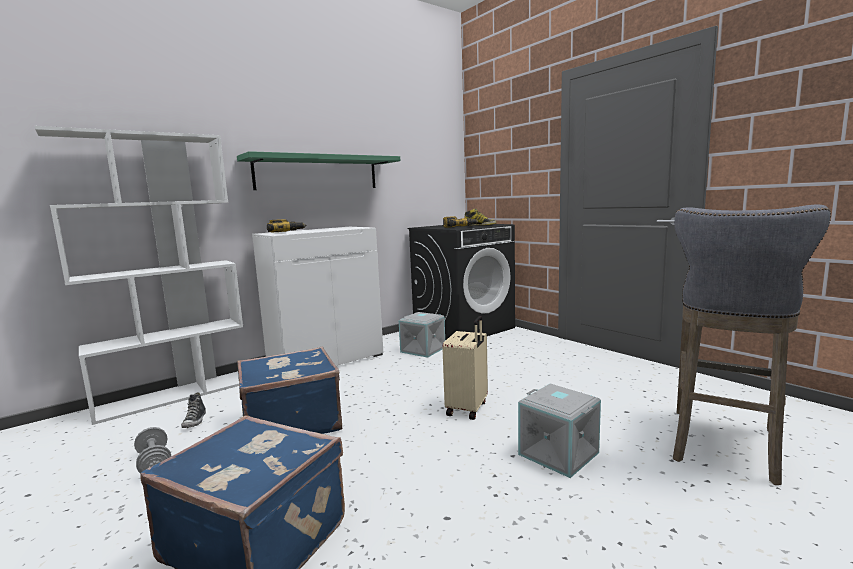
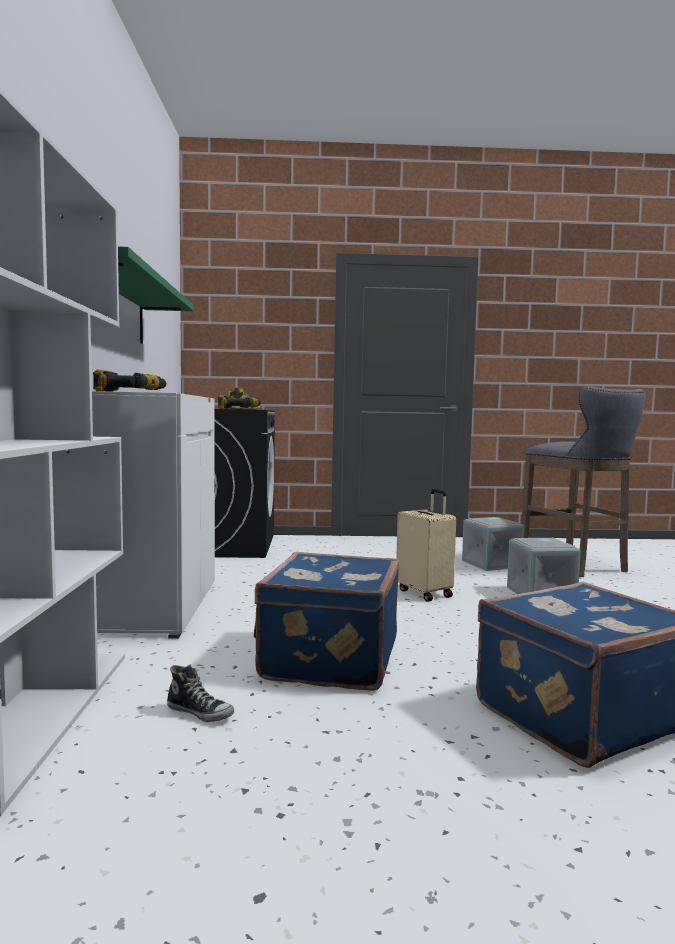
camera: 55 degrees left, 5 degrees down
(154, 463) = (312, 757): grey dumbbell -> none
(423, 349) = (243, 569): grey storage box -> grey storage box (491, 563)

